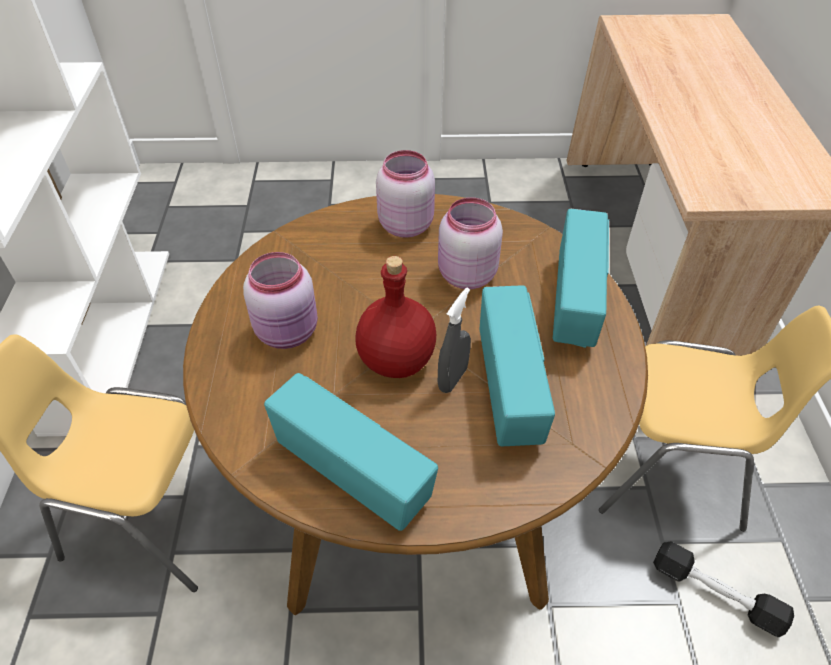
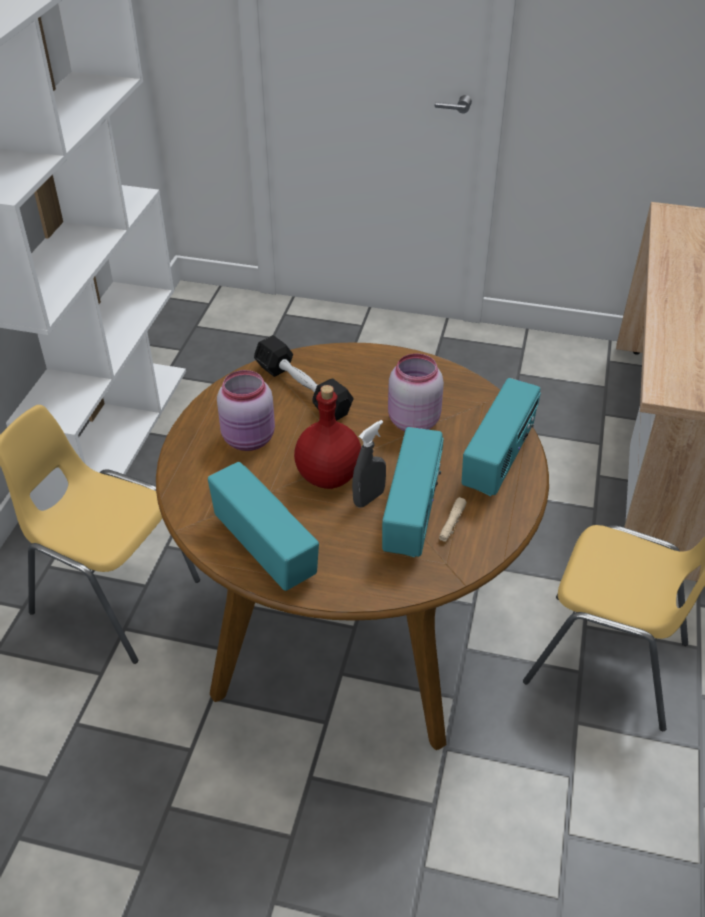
camera: 15 degrees right, 5 degrees down
(405, 224) = (377, 370): pink jar -> none
(558, 390) = (452, 523): none -> beige flashlight
(715, 593) = (611, 777): black dumbbell -> black dumbbell (302, 390)

